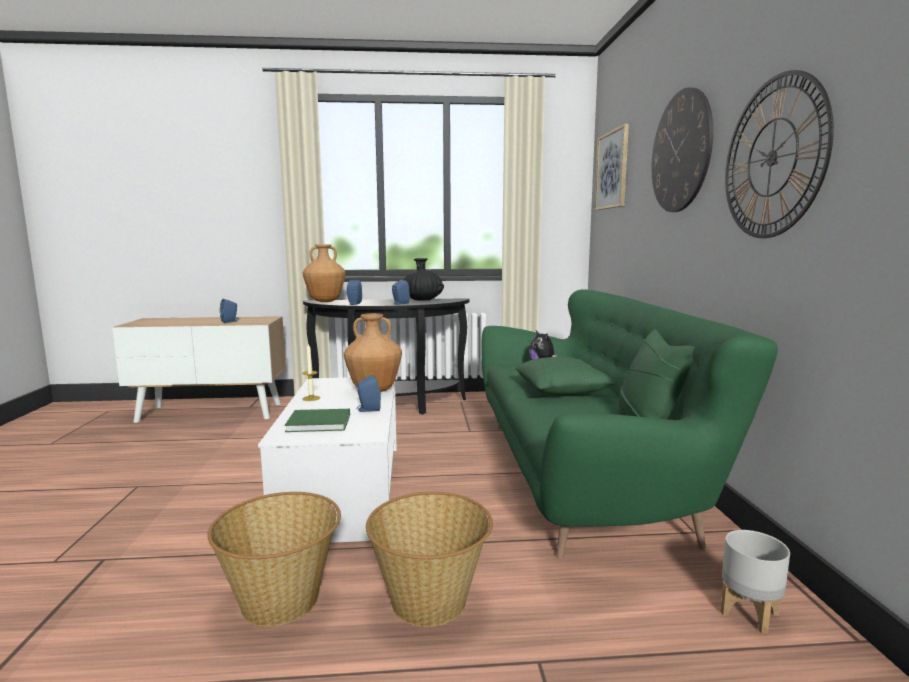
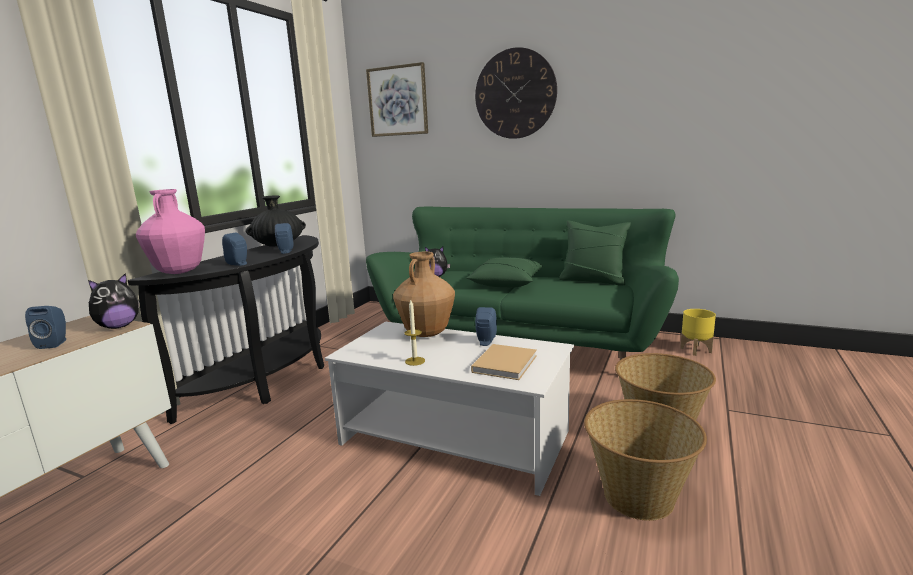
camera: 60 degrees left, 5 degrees up
(259, 322) = (118, 327): none -> plush toy
(321, 423) = (505, 363): green book -> beige book
(325, 301) = (179, 272): brown vase -> pink vase
(749, 613) = (695, 350): grey planter -> yellow planter
(772, 158) = (623, 106): wall clock -> none

